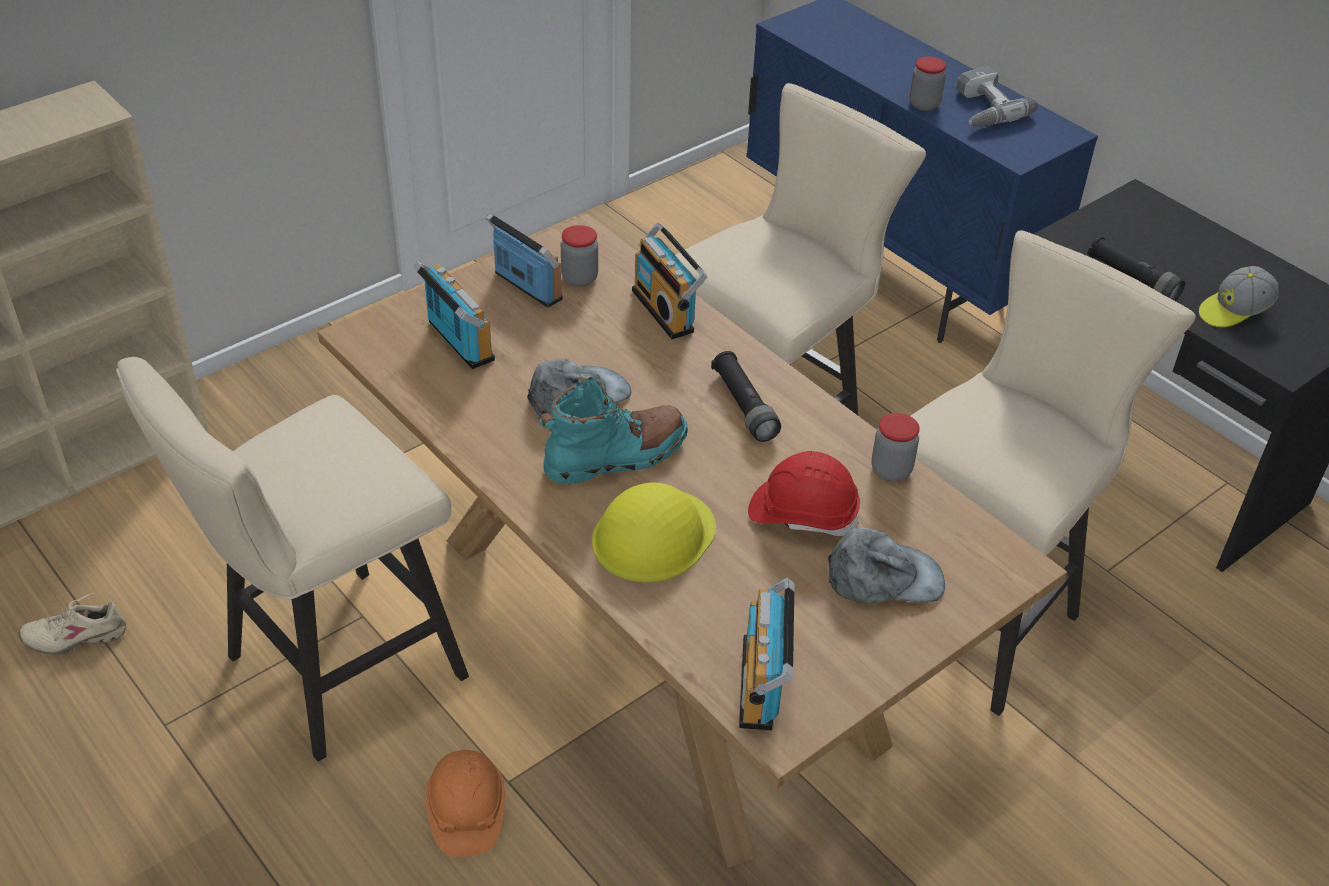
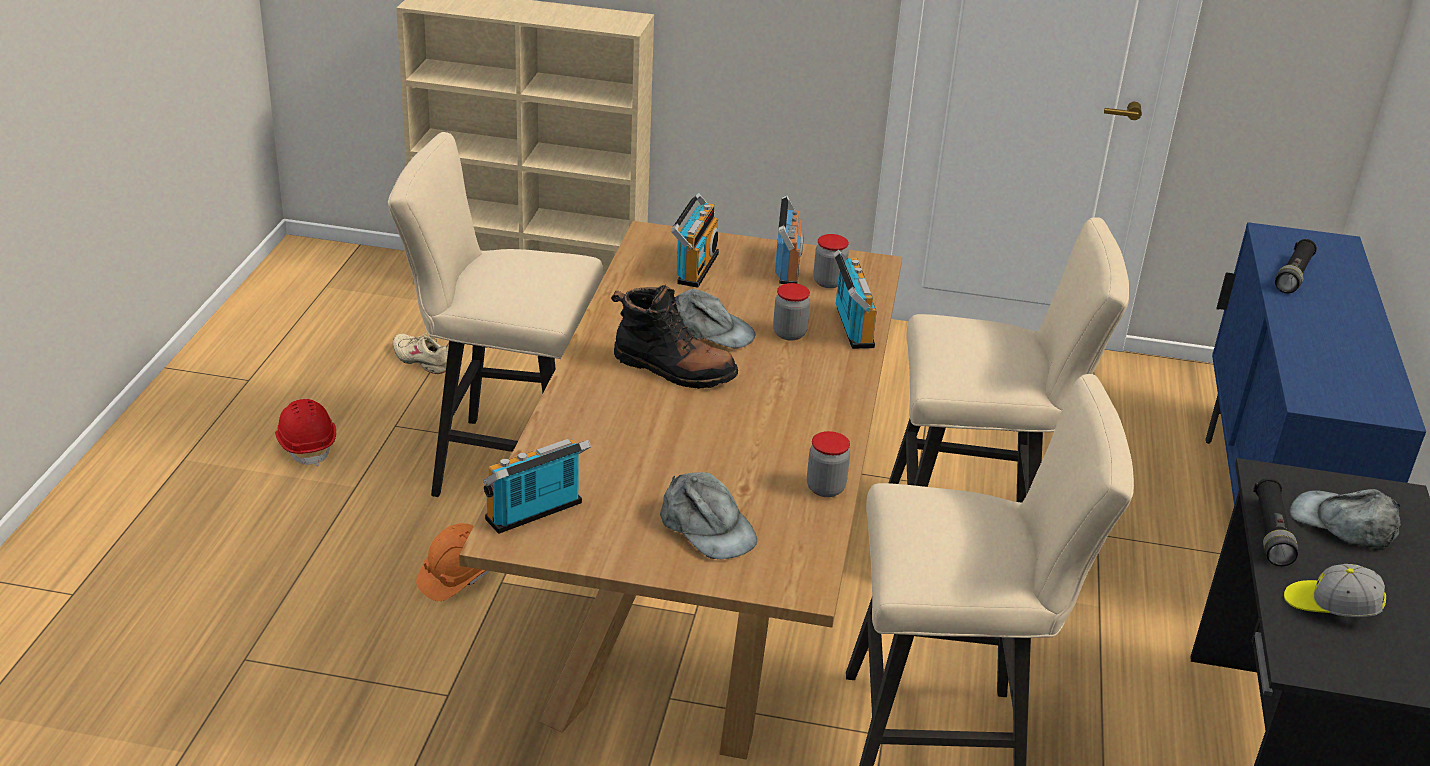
camera: 50 degrees right, 10 degrees down
(616, 456) = (673, 369): turquoise boot -> black boot
(653, 535) = (618, 414): yellow hard hat -> none
(666, 310) = (850, 328): radio -> radio turned 150 degrees clockwise
(744, 406) = (799, 398): black flashlight -> black flashlight (1293, 275)
(802, 514) = (723, 466): red hard hat -> red hard hat (307, 445)
(924, 104) = (1292, 331): jar -> jar (789, 333)
(982, 109) = (1343, 360): power drill -> none
(1148, 242) = (1343, 523): none -> grey cap

